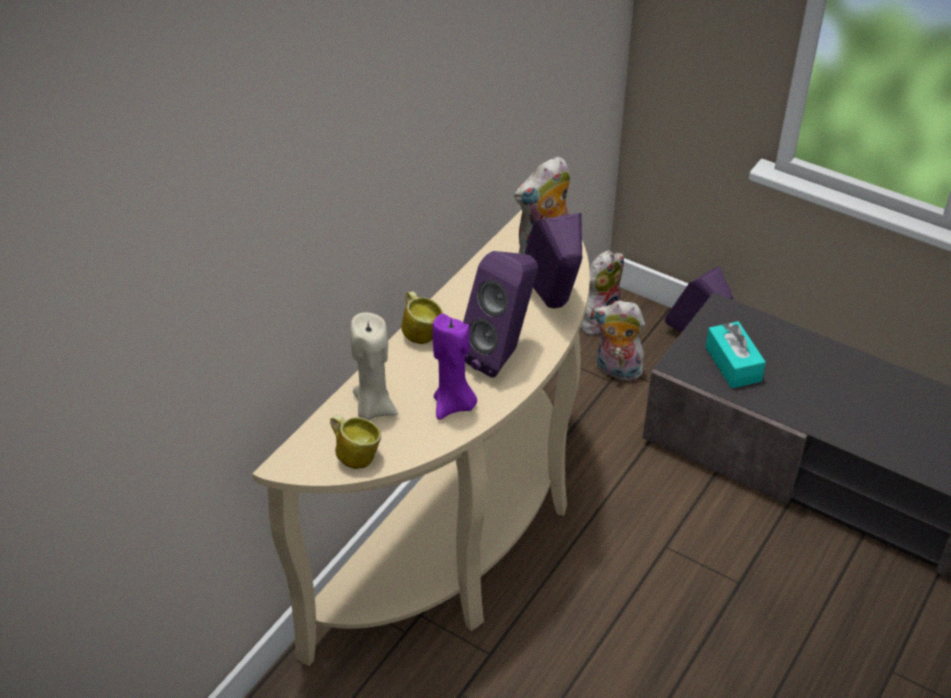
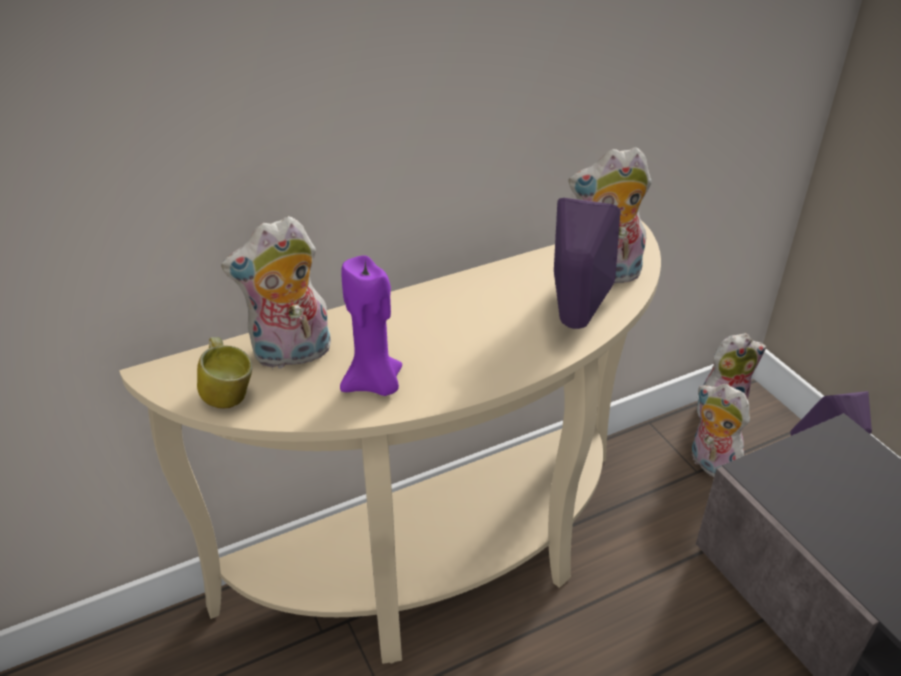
camera: 30 degrees right, 5 degrees down
(373, 408) = (291, 355): beige candle -> plush toy
(421, 332) = (407, 302): mug -> none
(501, 355) = (472, 354): purple speaker -> none
(733, 364) = (823, 498): turquoise tissue box -> none

